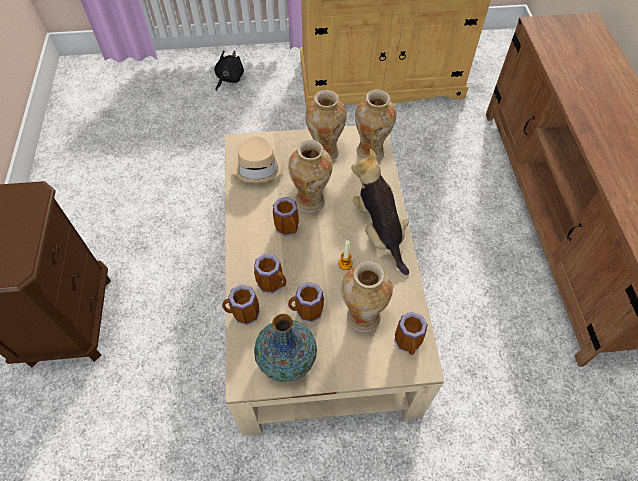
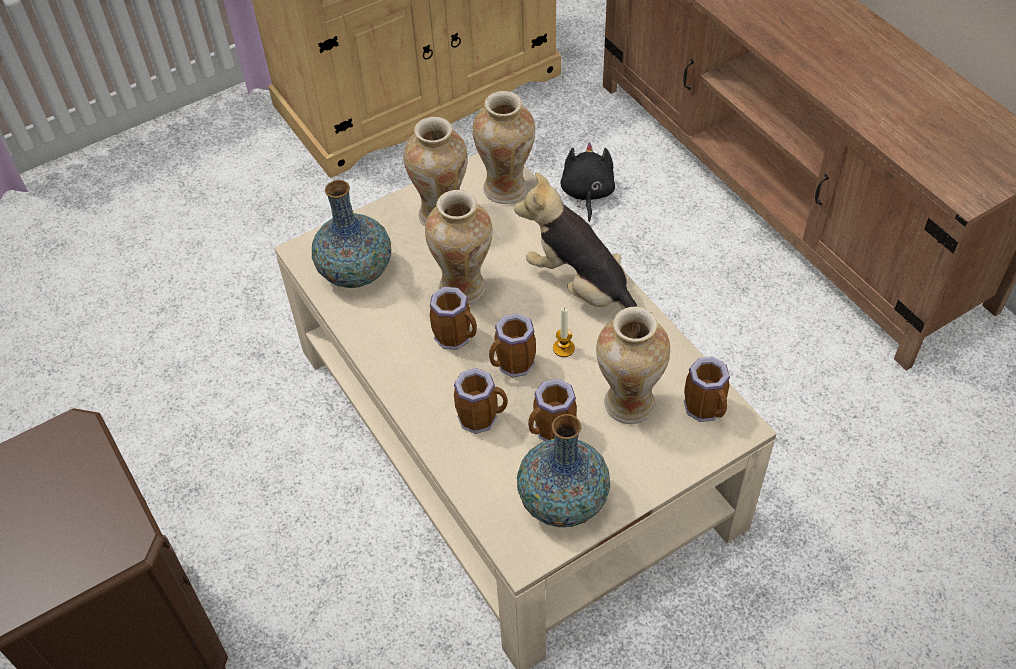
camera: 25 degrees left, 5 degrees down
(229, 79) = (171, 178): black plush toy -> black plush toy (587, 194)
(243, 315) = (467, 474): mug -> mug (513, 366)
(258, 166) = (356, 271): beige hat -> vase

